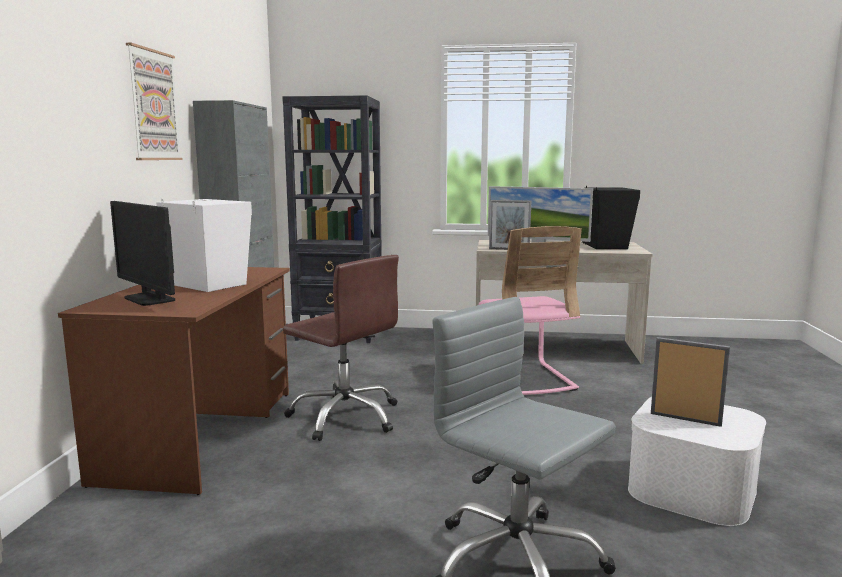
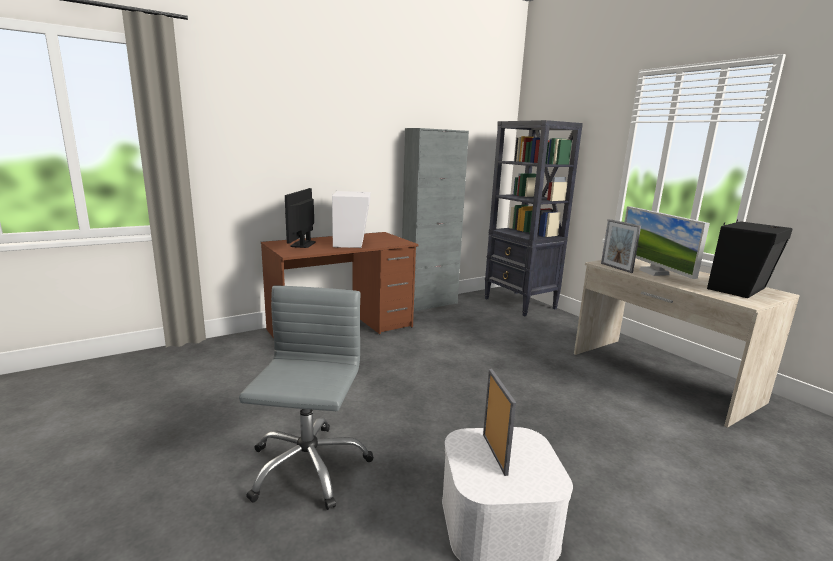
camera: 50 degrees right, 5 degrees up
(153, 105) = (363, 133): picture -> none
(345, 416) = (411, 351): brown office chair -> none
(524, 378) = (574, 384): pink chair -> none

